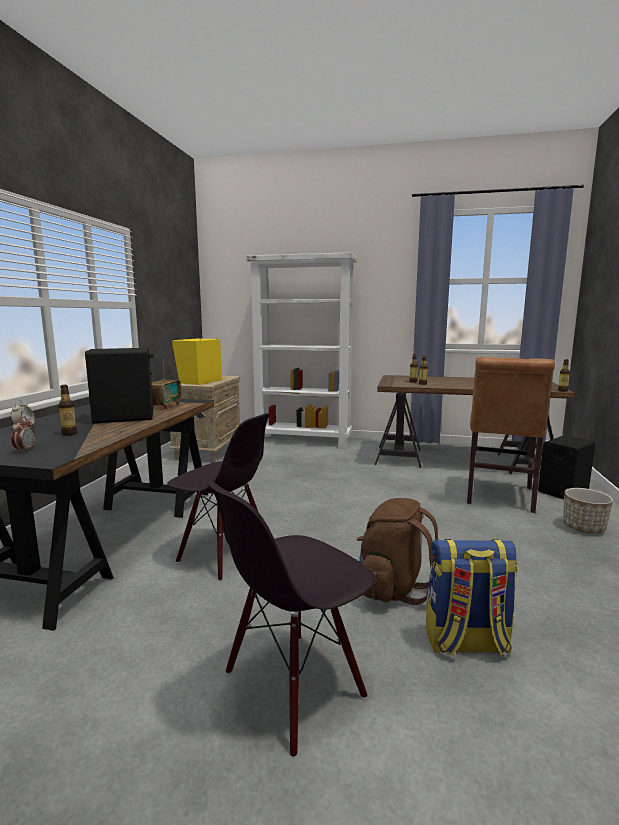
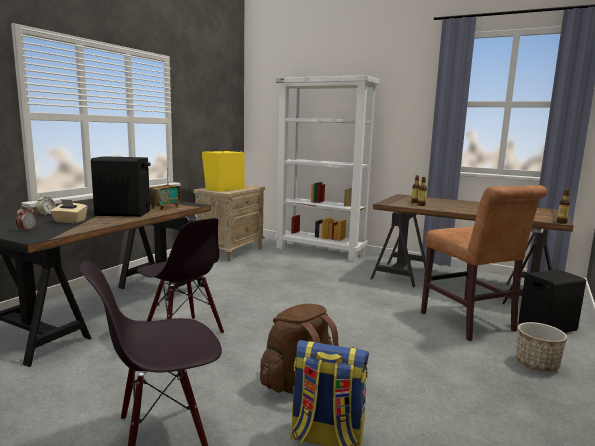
camera: 15 degrees right, 0 degrees up
(69, 434) = (69, 221): bottle -> beige tissue box
(499, 497) = (470, 324): brown chair -> brown chair turned 60 degrees counterclockwise

